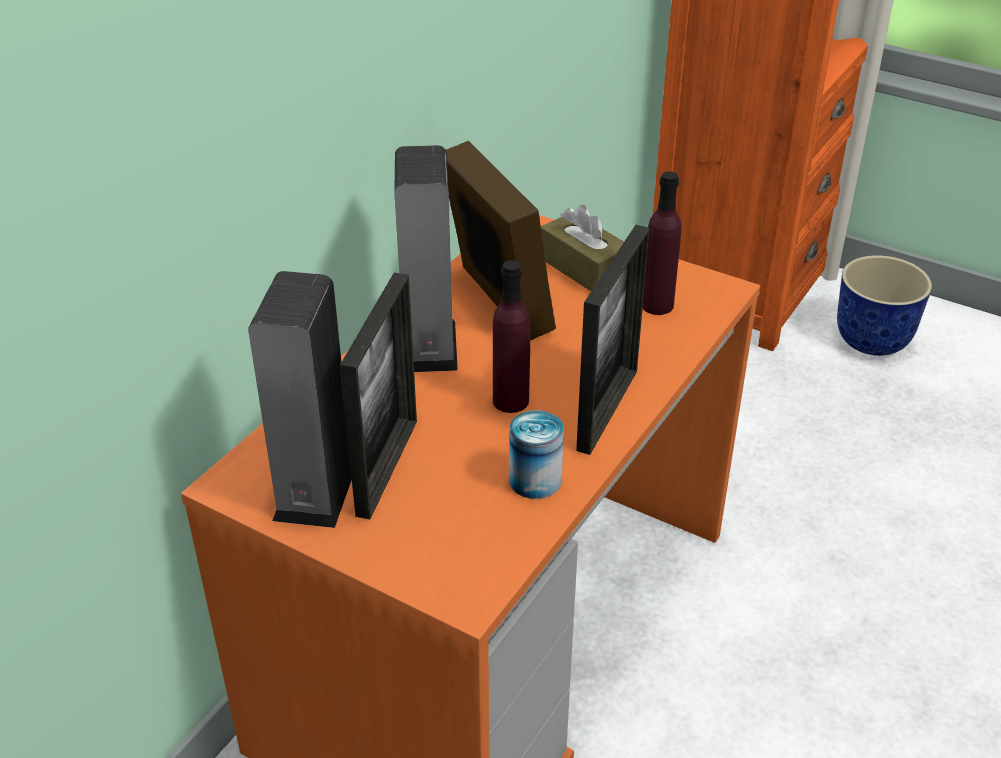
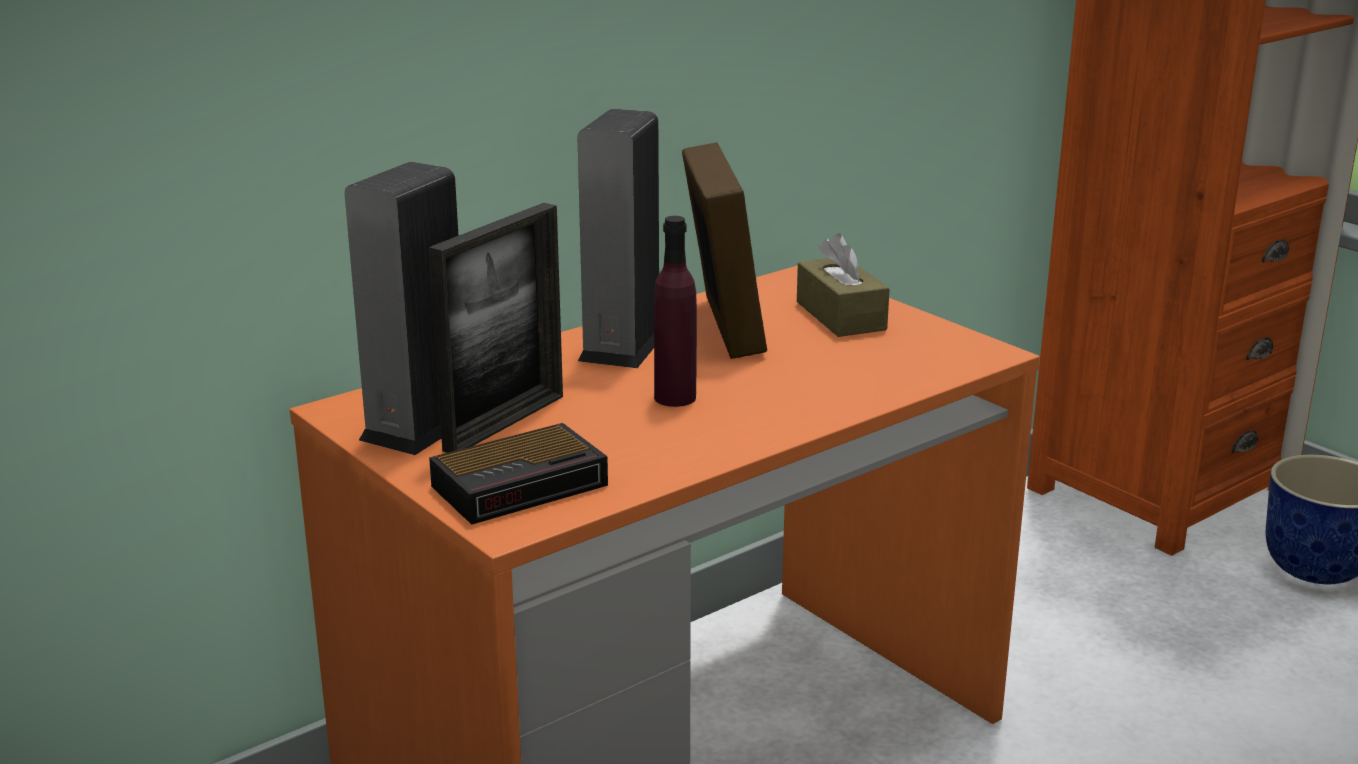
camera: 20 degrees right, 15 degrees down
(450, 541) = (523, 485): none -> alarm clock
(535, 480) = (651, 457): can -> none
(607, 409) = (776, 420): picture frame -> none
(657, 305) = (901, 353): purple bottle -> none

